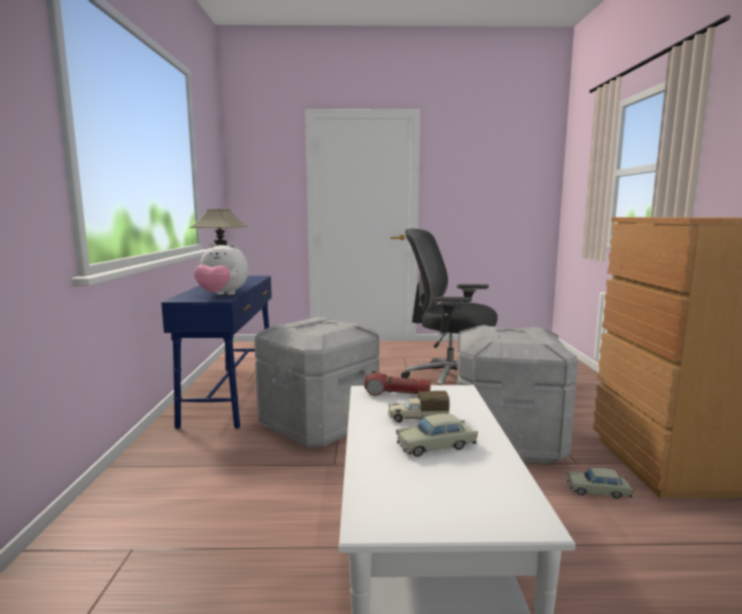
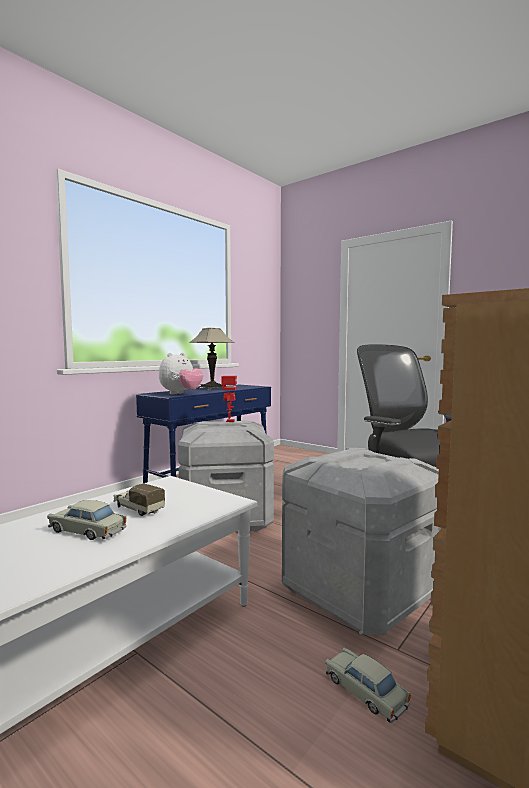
camera: 40 degrees right, 5 degrees down
(222, 295) = (181, 394): plush toy -> plush toy turned 105 degrees counterclockwise
(305, 320) = (229, 421): none -> toy robot
(397, 394) = (178, 489): flashlight -> none

